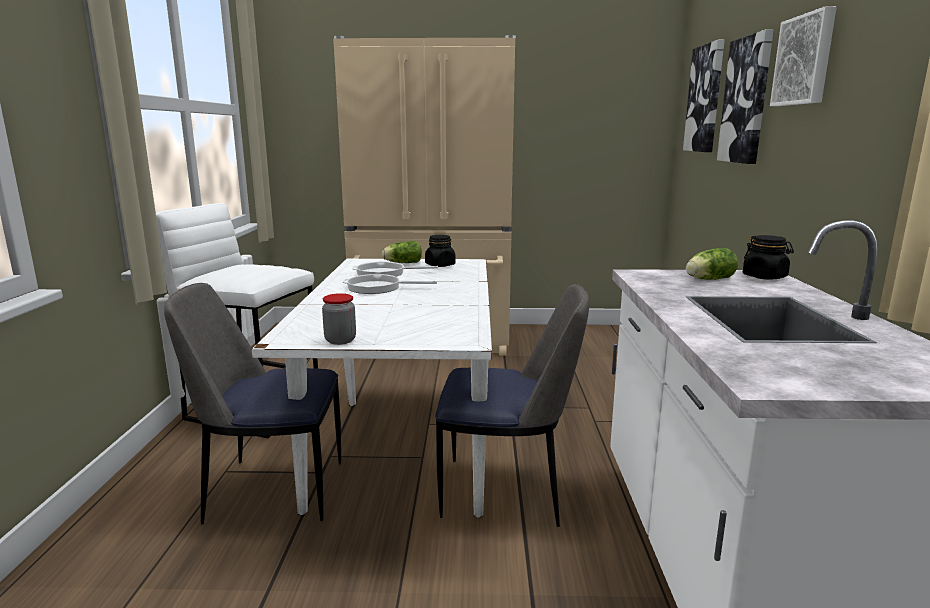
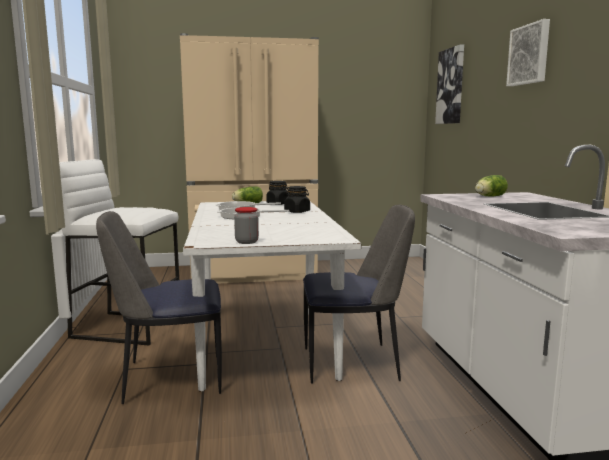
camera: 10 degrees left, 5 degrees down
(746, 100) = (485, 84): picture -> none
(765, 277) = (523, 194): black jar -> black jar (297, 211)

